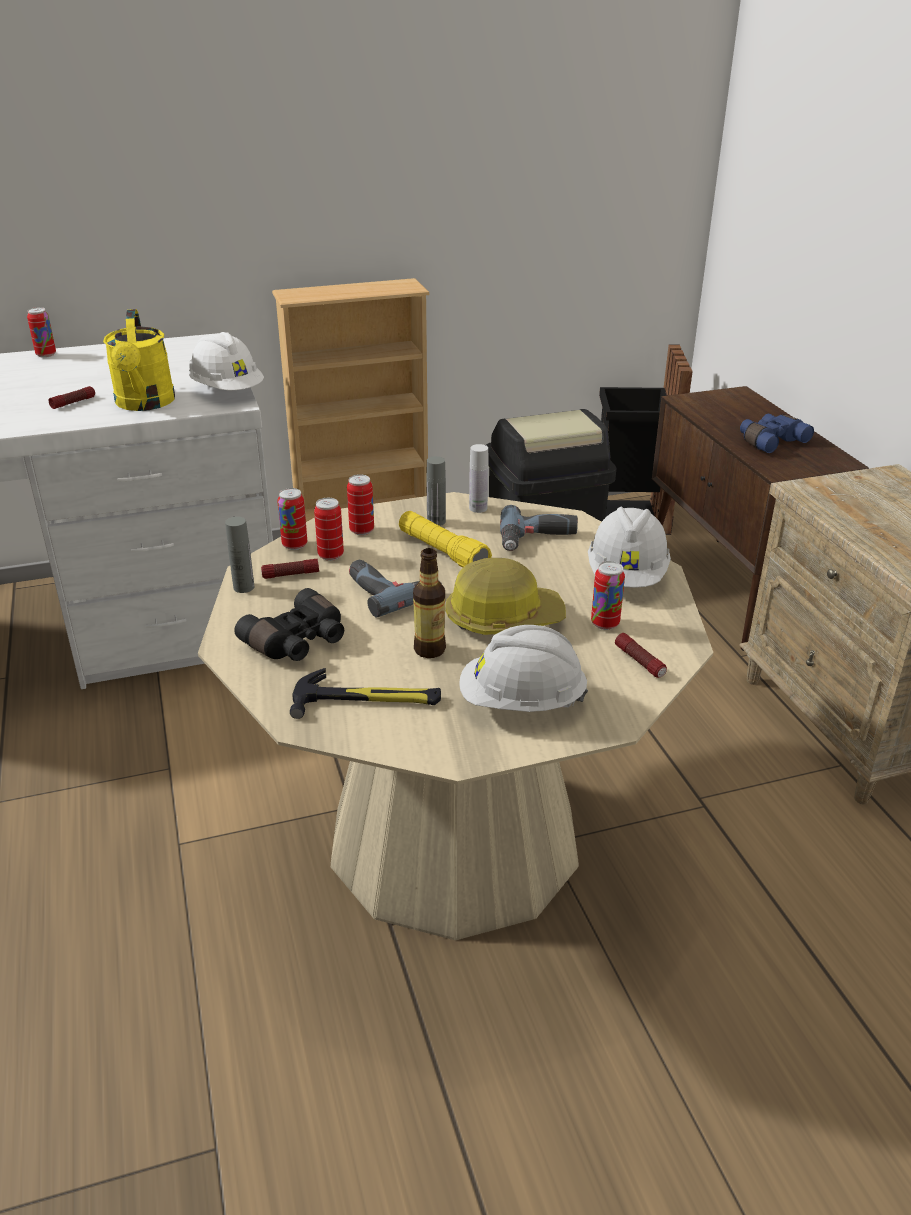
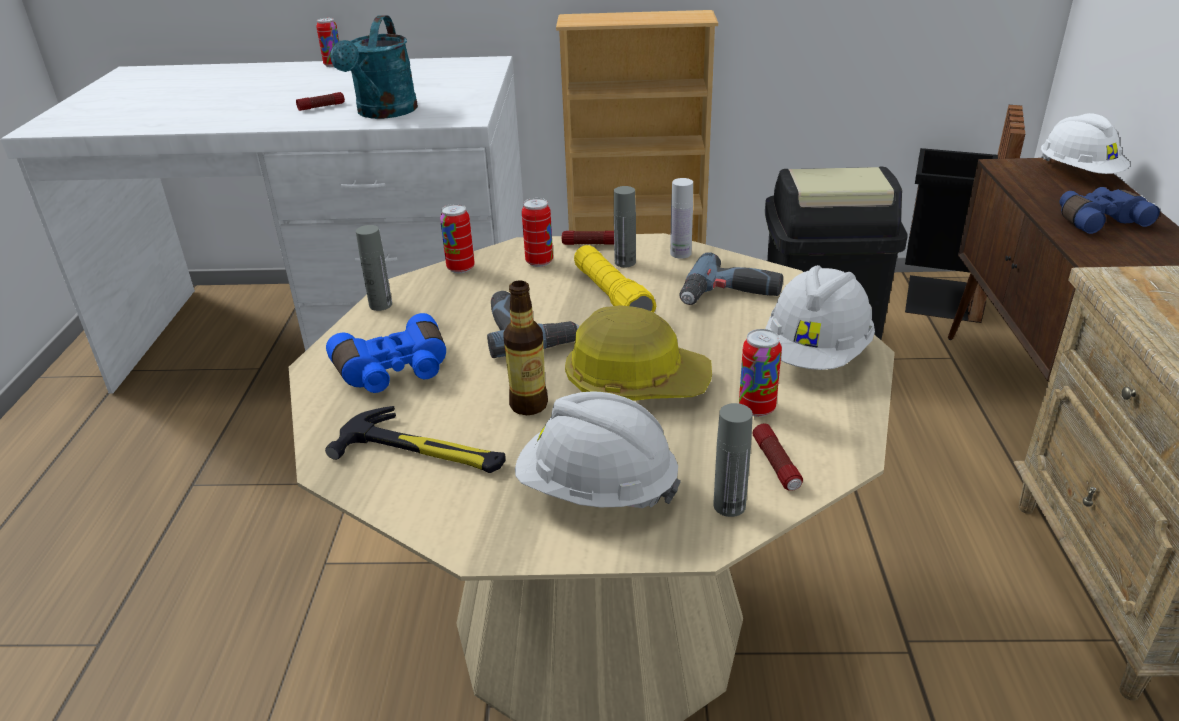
camera: 20 degrees right, 0 degrees up
(145, 404) = (383, 113): yellow watering can -> turquoise watering can
(227, 391) = (469, 107): white hard hat -> white hard hat (1078, 173)
(290, 575) = (436, 298): flashlight -> flashlight (590, 244)
(298, 642) = (394, 372): black binoculars -> blue binoculars
(330, 555) = (490, 284): can -> none
(622, 695) = (729, 505): none -> grey bottle

